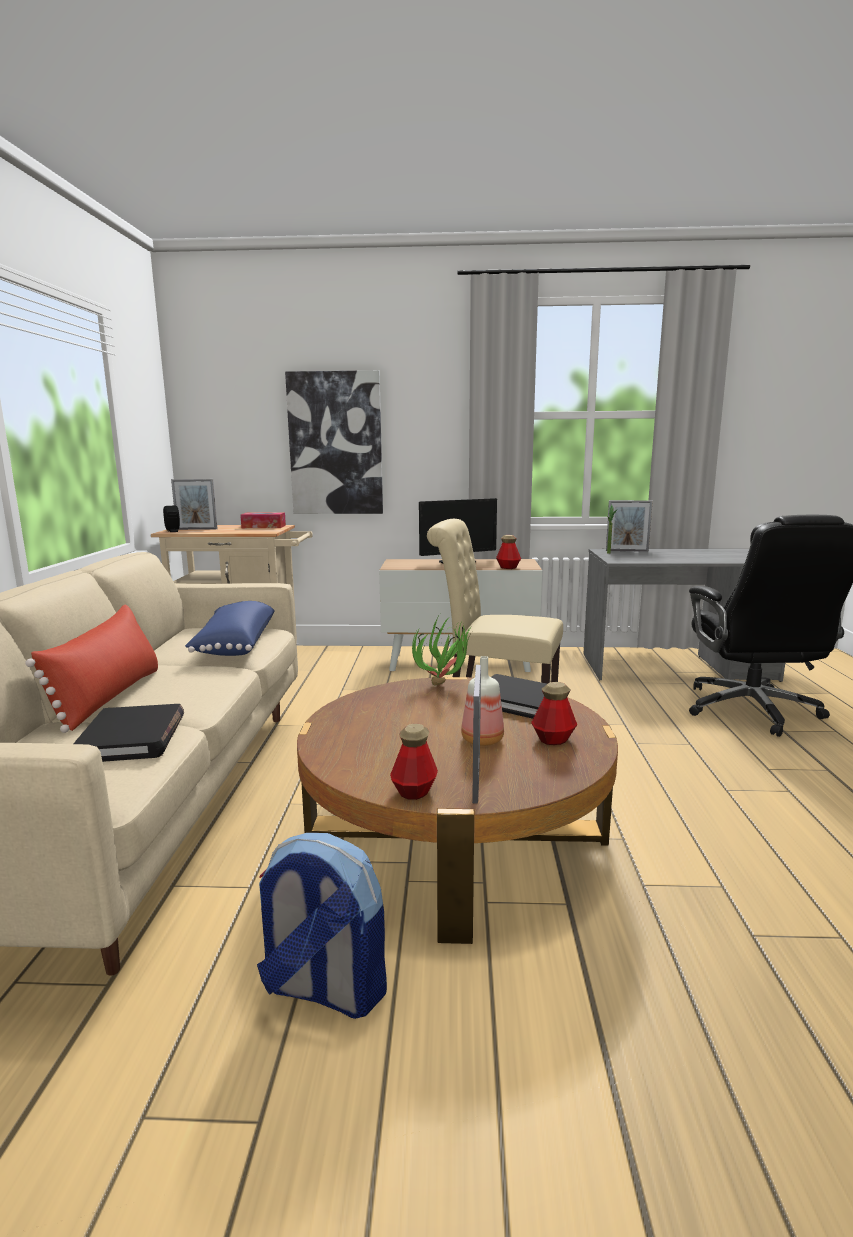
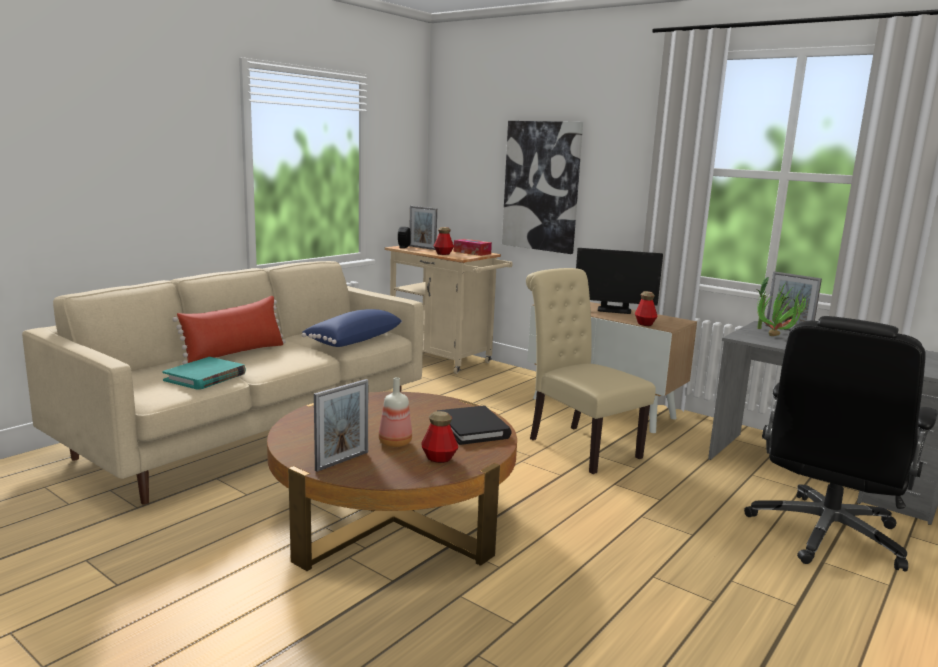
camera: 35 degrees right, 0 degrees up
(133, 738) = (205, 377): black book -> turquoise book
(323, 989) = (210, 553): backpack -> none
(414, 791) = (299, 453): bottle -> bottle (443, 254)
(446, 685) = (449, 405): potted plant -> potted plant (779, 337)

